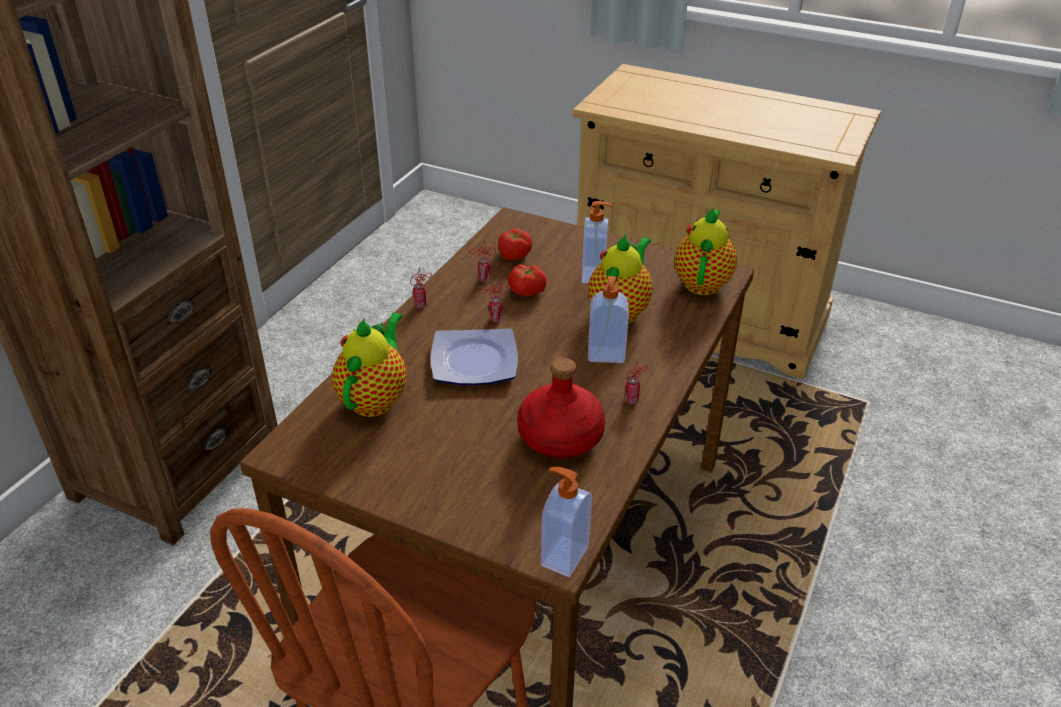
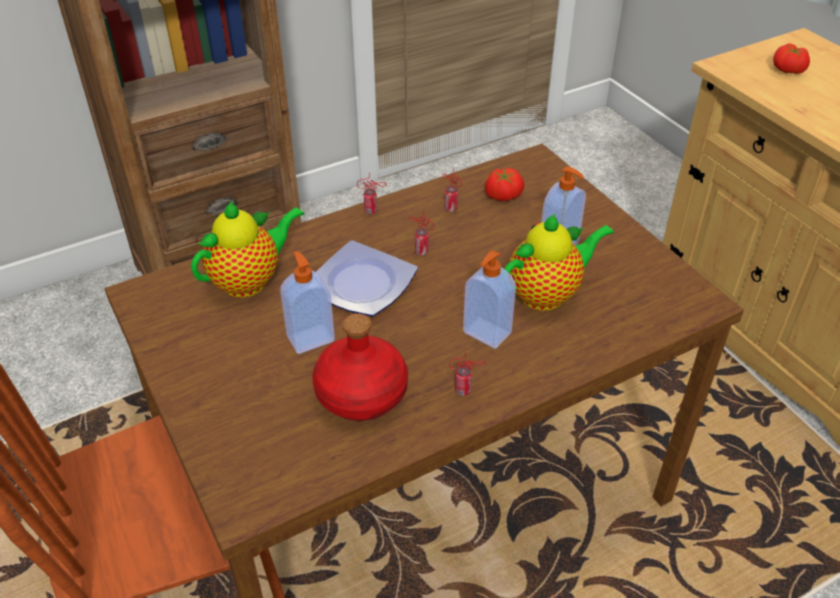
camera: 35 degrees right, 5 degrees up
(527, 291) = (477, 236): tomato -> tomato (787, 70)
(563, 556) = (247, 508): soap dispenser -> soap dispenser (310, 338)
(702, 282) = (667, 300): teapot -> none

